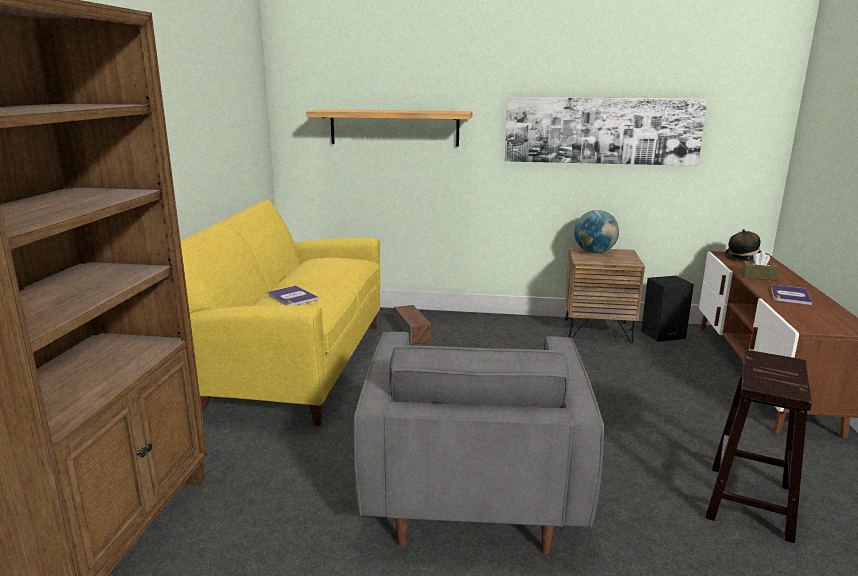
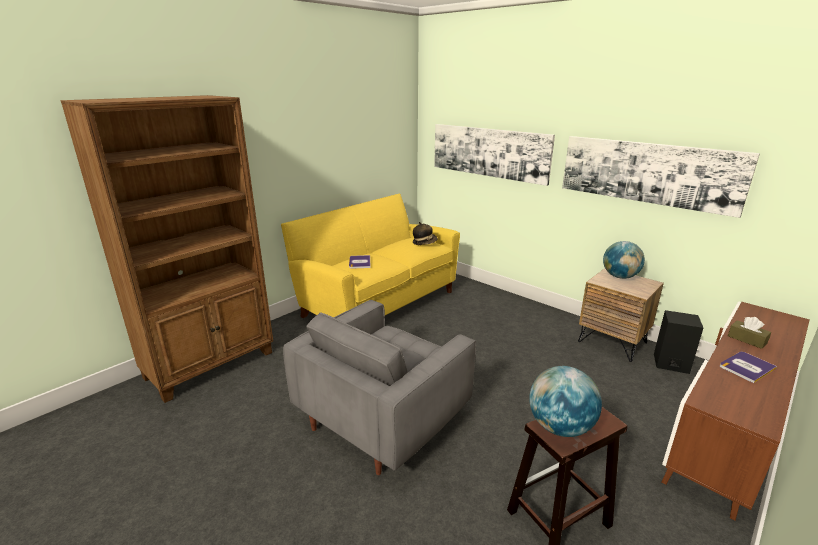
camera: 35 degrees right, 5 degrees up
(394, 127) = (489, 152): shelf -> picture
(412, 333) = (469, 303): speaker -> none
(743, 258) = (766, 317): hat -> hat (424, 242)
(769, 380) = (560, 427): none -> globe

